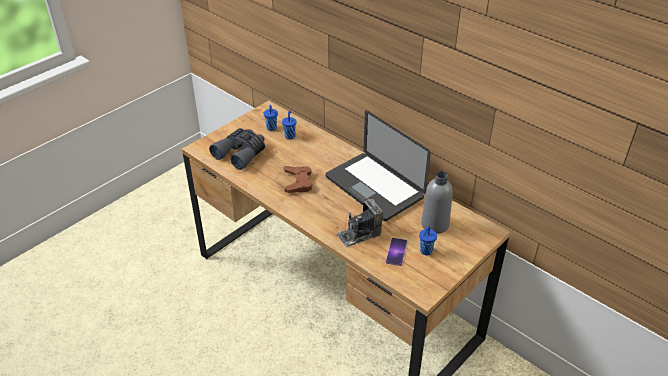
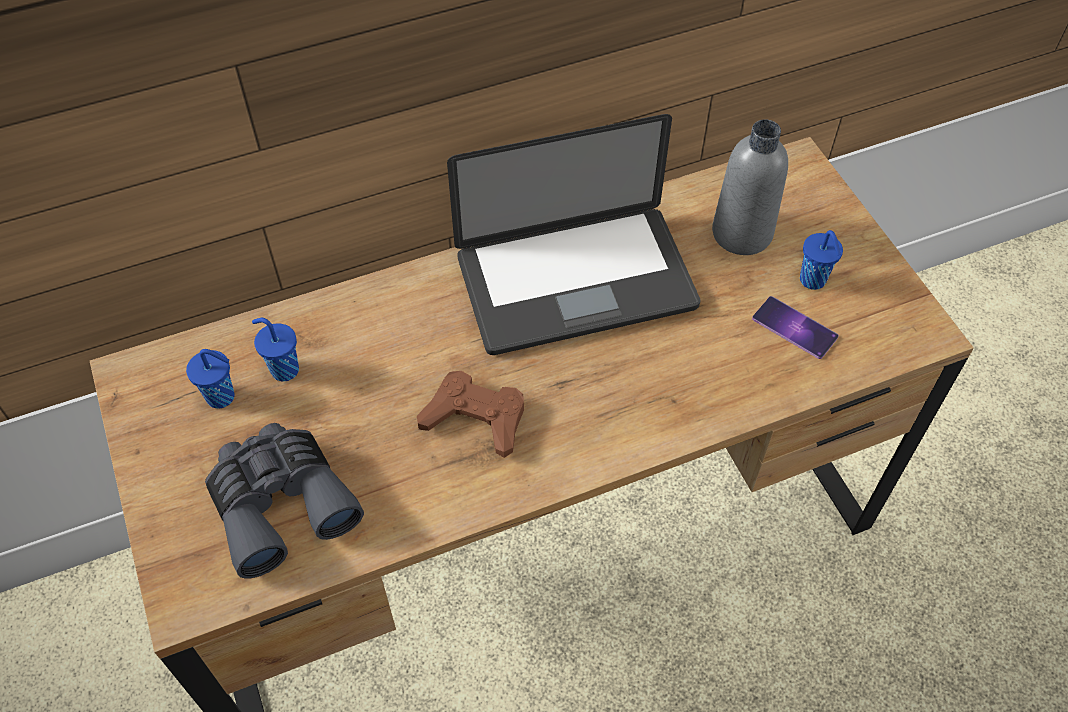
camera: 65 degrees left, 15 degrees up
(359, 234) = (714, 370): camera -> none

